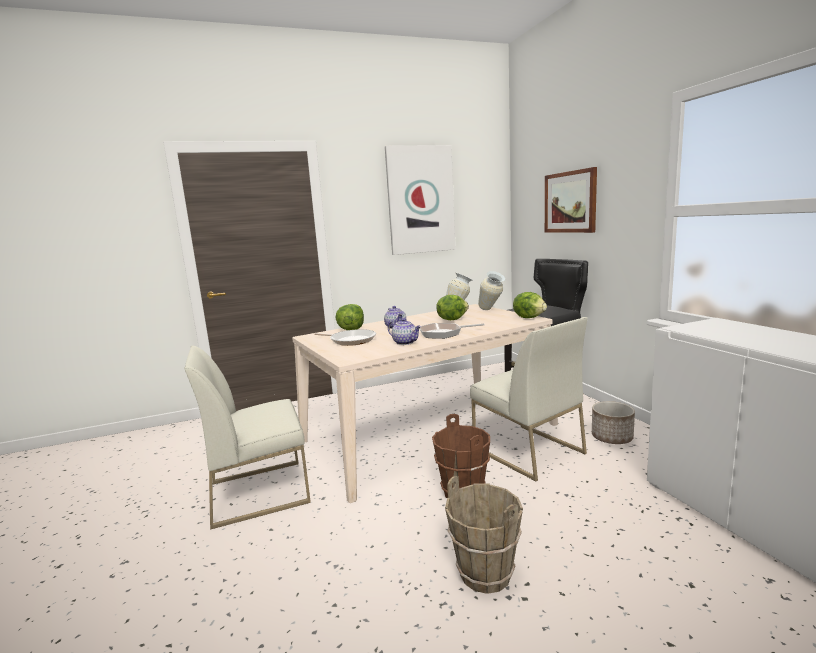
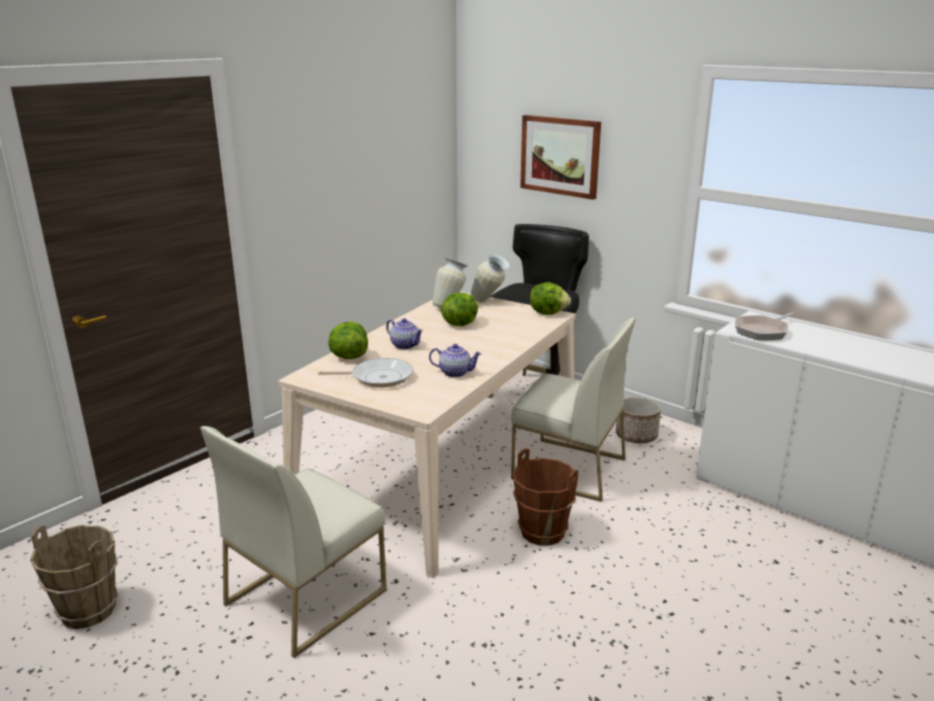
camera: 30 degrees left, 10 degrees up
(420, 200) = (357, 141): picture -> none
(443, 333) = (482, 351): frying pan -> frying pan (763, 331)
(485, 573) = (625, 603): brown bucket -> brown bucket (89, 610)

